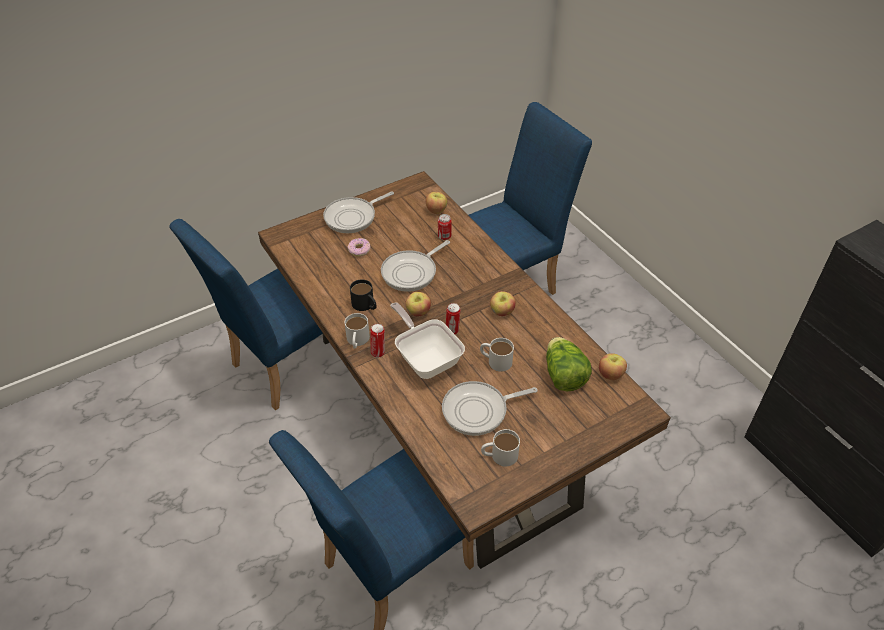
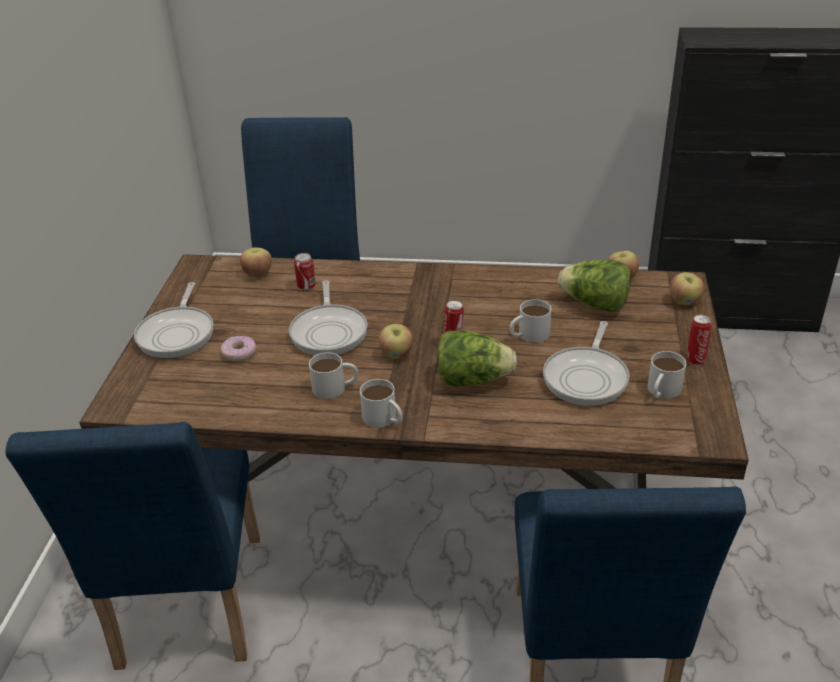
camera: 50 degrees left, 10 degrees down
(365, 305) = (335, 387): black mug -> white mug
(378, 352) = (422, 410): can -> can (695, 359)
(426, 358) = (472, 380): frying pan -> lettuce
(502, 312) = (465, 301): apple -> apple (684, 301)

